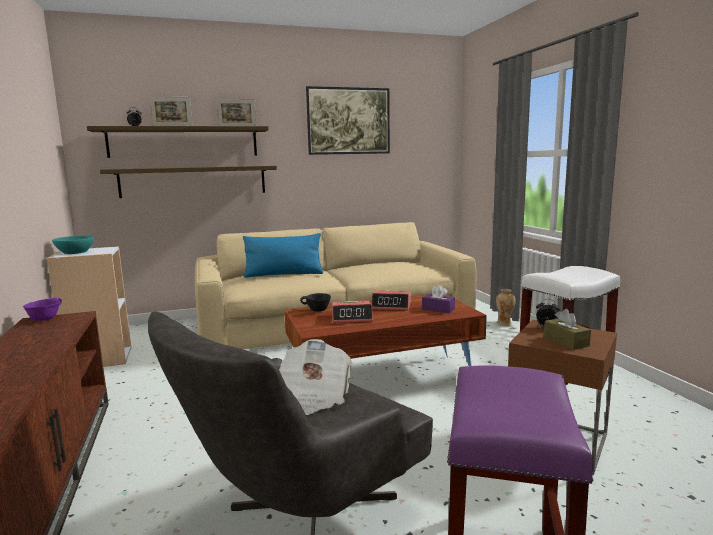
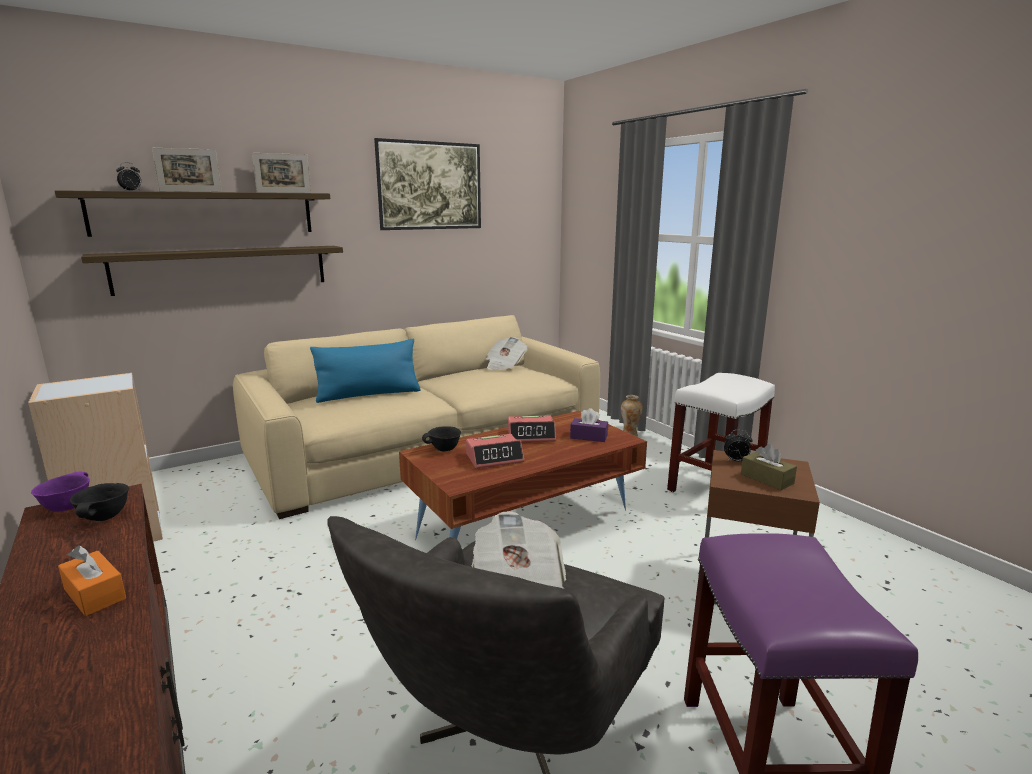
camera: 15 degrees left, 5 degrees up
(27, 362) = (95, 594): none -> orange tissue box
(61, 326) = (105, 518): none -> black bowl
(75, 252) = (68, 388): turquoise bowl -> none
(399, 260) = (504, 365): none -> newspaper

